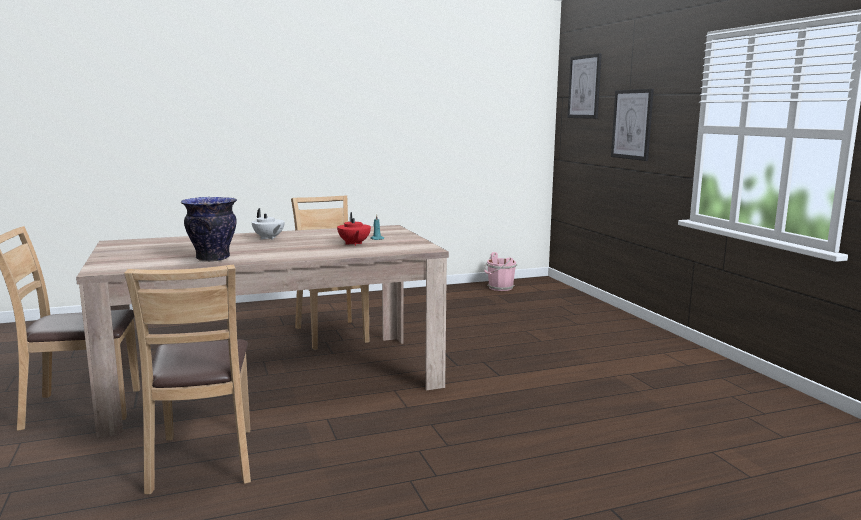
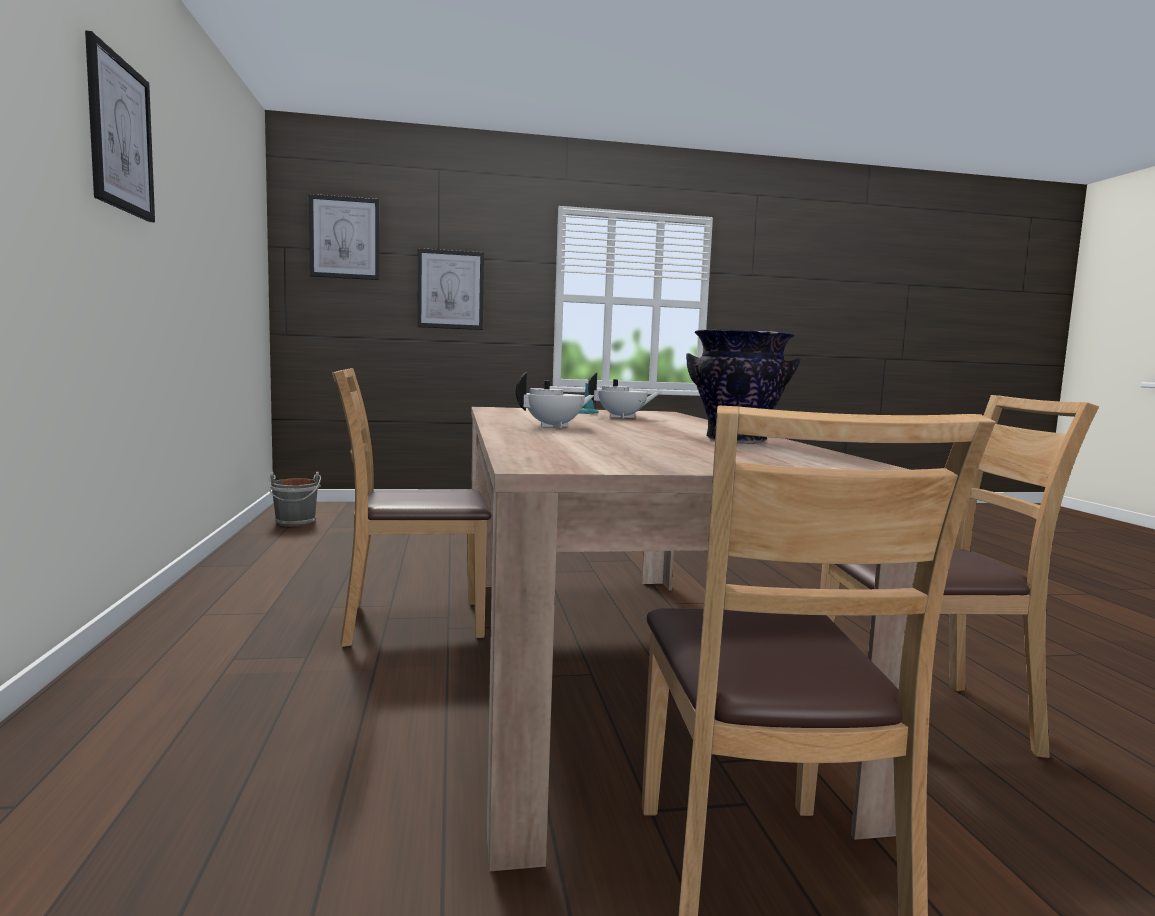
camera: 80 degrees left, 5 degrees down
(327, 85) = (120, 135): none -> picture
(354, 244) = (622, 417): red teapot -> white teapot
(499, 288) = (296, 523): pink bucket -> grey bucket

